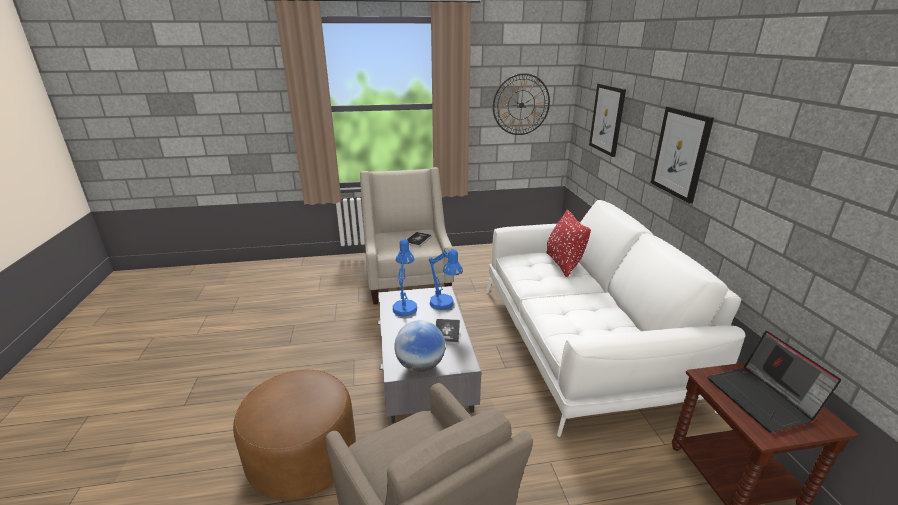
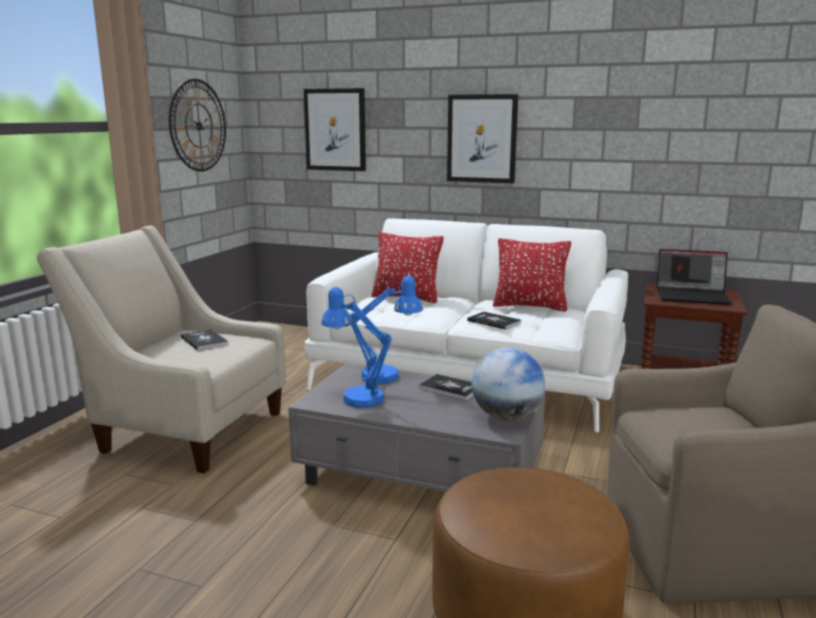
camera: 60 degrees left, 10 degrees down
(553, 310) = (494, 322): none -> book
(616, 315) = (530, 306): none -> red pillow

